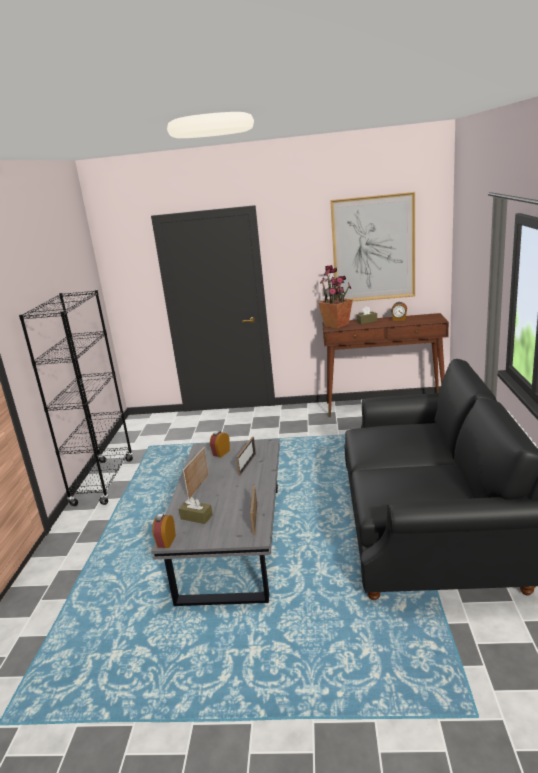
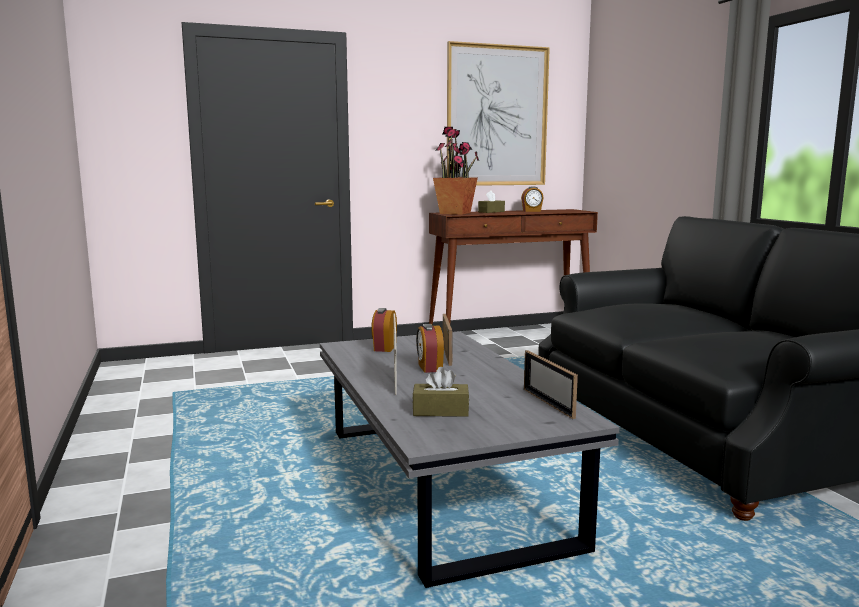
camera: 25 degrees left, 10 degrees down
(103, 482) = (115, 441): black bookcase -> none
(166, 541) = (423, 443): alarm clock -> alarm clock (429, 368)

